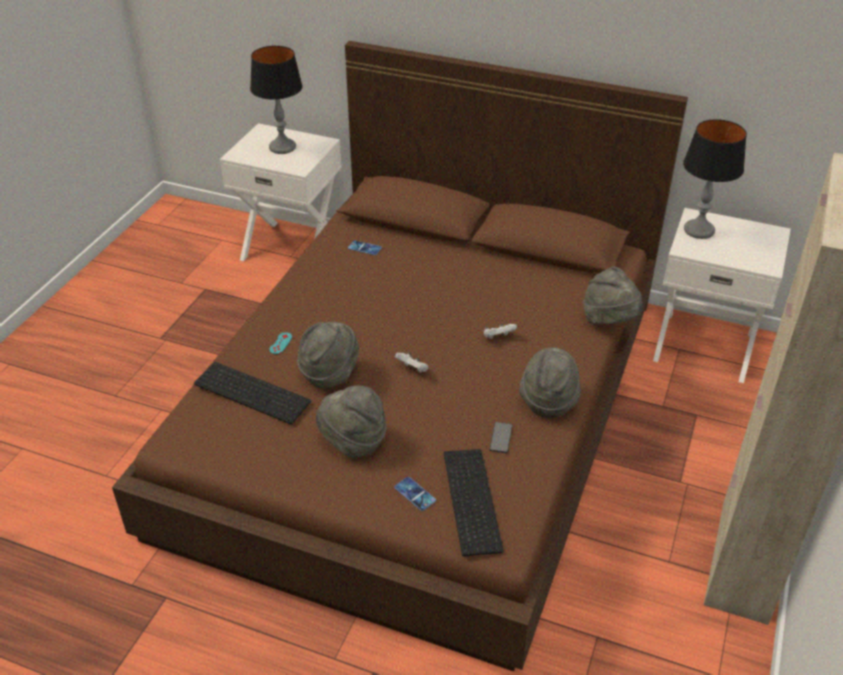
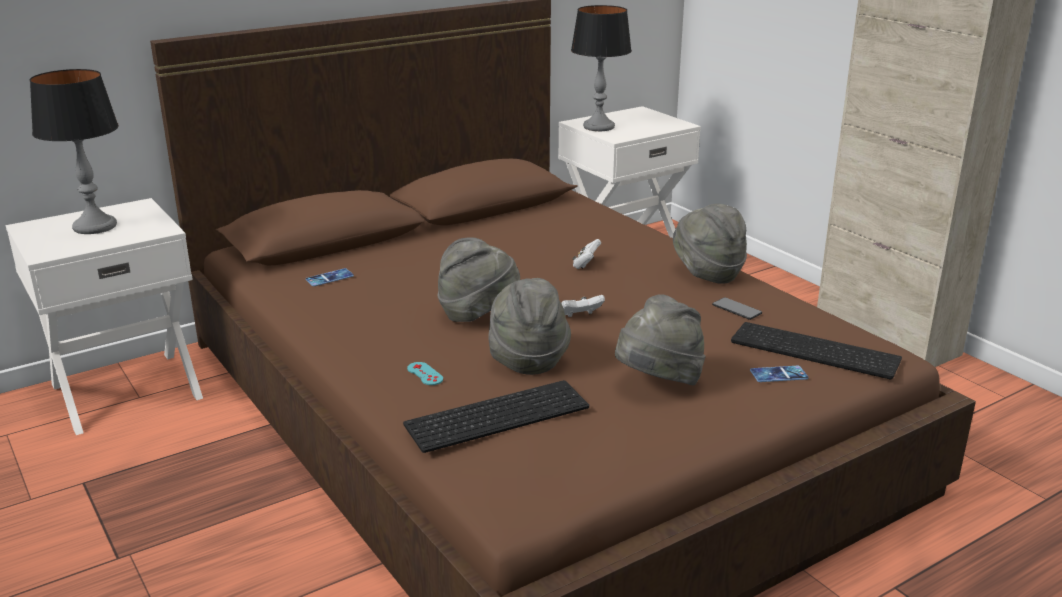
camera: 55 degrees left, 15 degrees down
(609, 321) = (628, 217): grey hat -> grey hat (478, 314)

